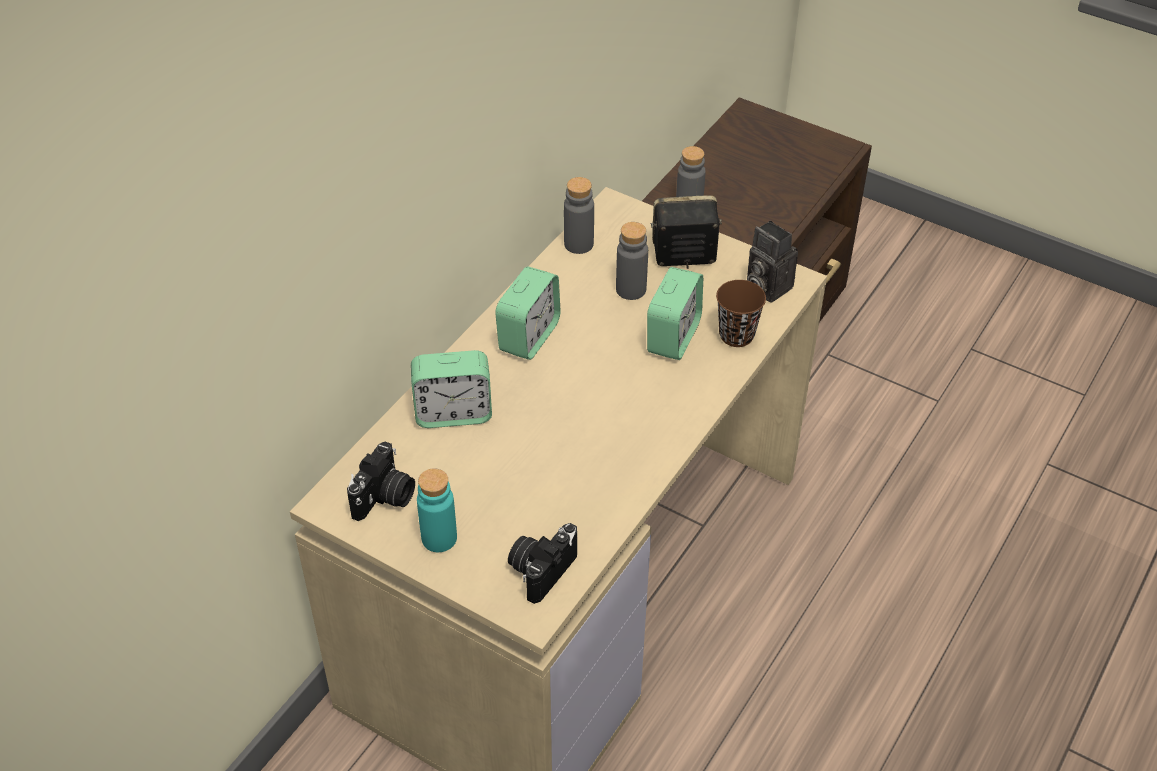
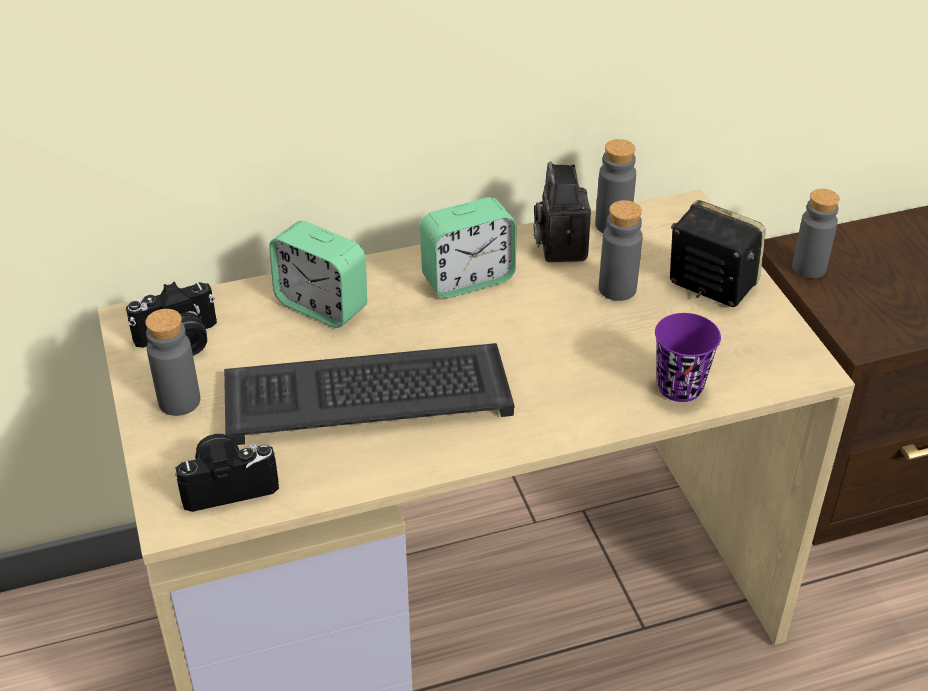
camera: 40 degrees right, 5 degrees down
(439, 538) = (179, 401): turquoise bottle -> grey bottle
(559, 454) = (370, 393): none -> keyboard
(673, 337) = (609, 353): alarm clock -> none
(736, 335) = (679, 387): brown cup -> purple cup
(765, 286) = (767, 358): camera -> camera (559, 247)

